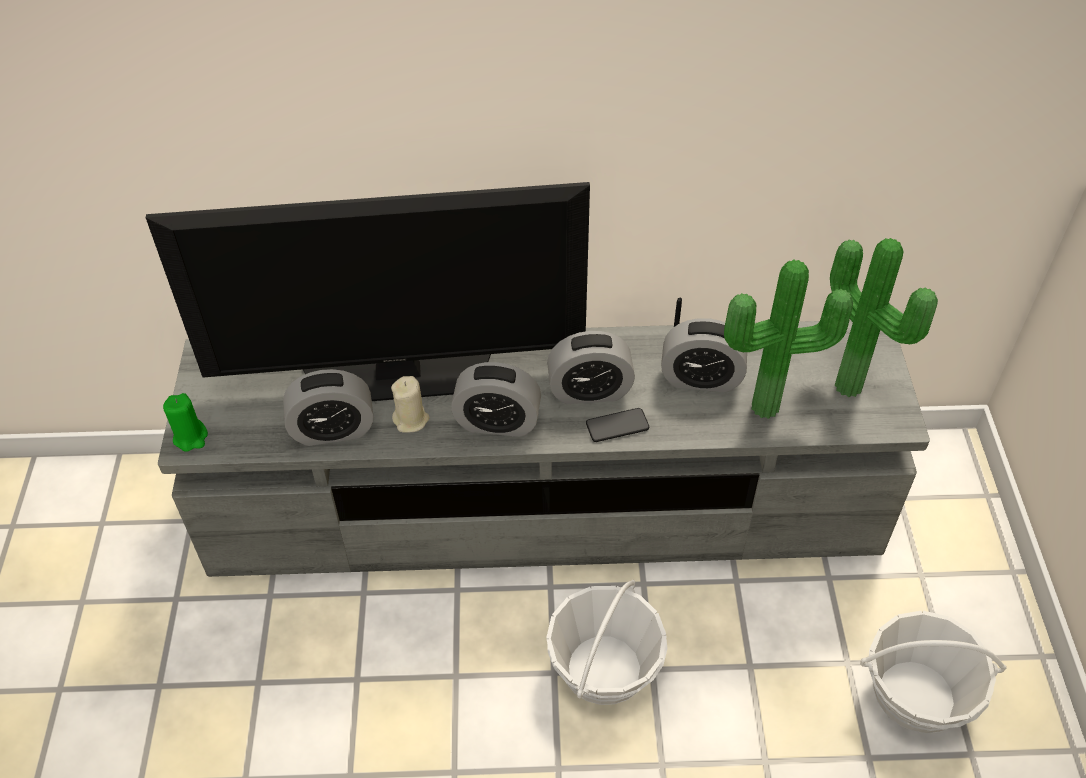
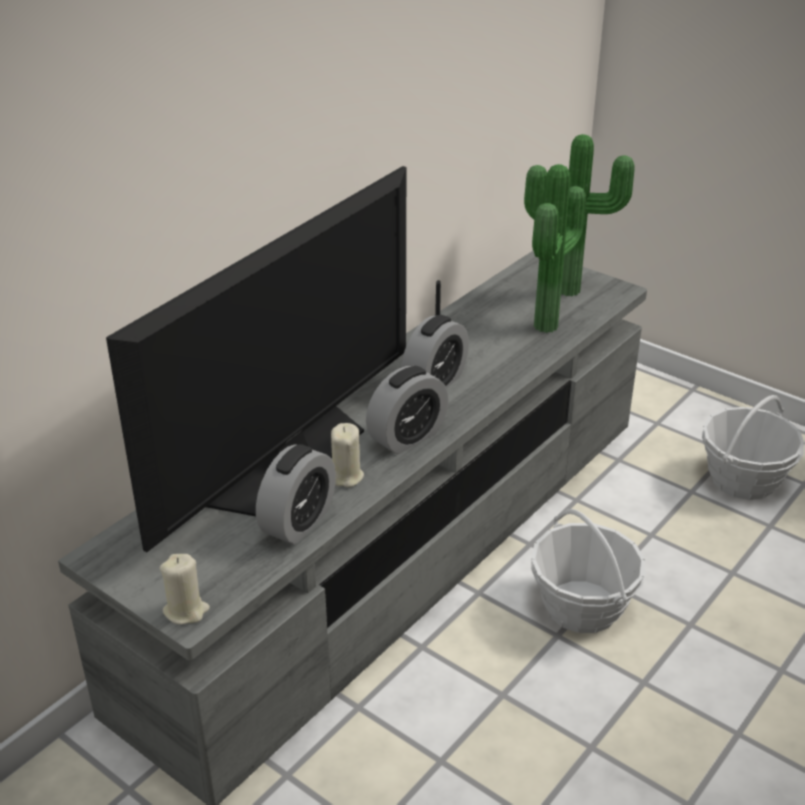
camera: 50 degrees left, 15 degrees down
(191, 437) = (186, 610): green candle -> beige candle
(617, 426) = (483, 388): phone -> none
(701, 379) = (487, 336): alarm clock -> none

